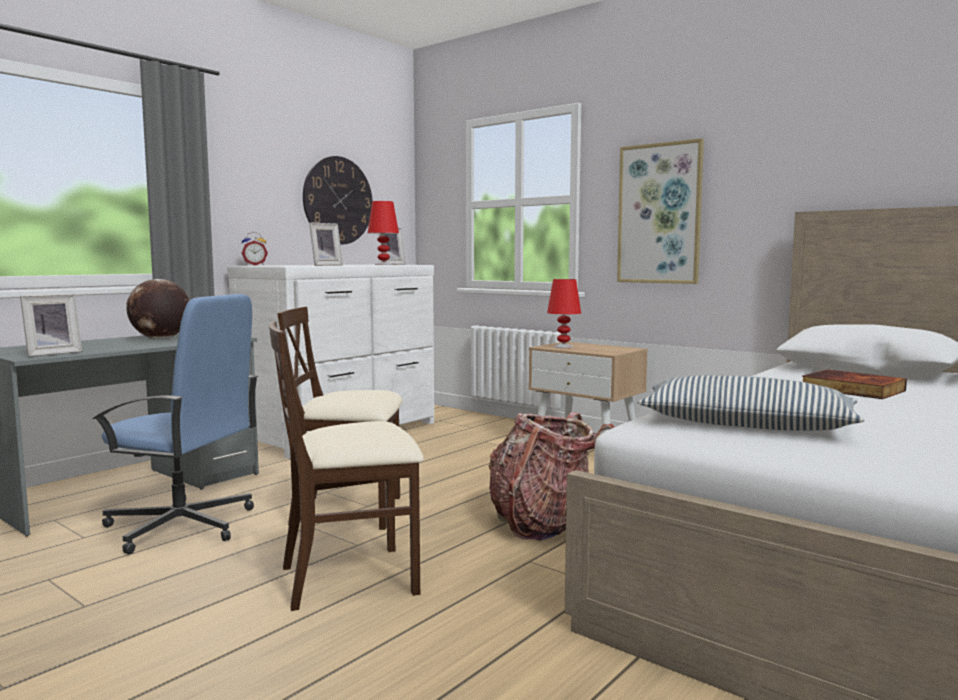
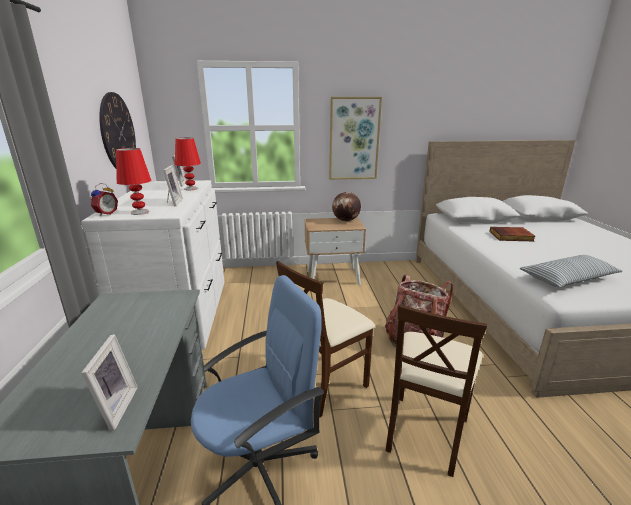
camera: 45 degrees left, 15 degrees up
(160, 338) = (119, 324): globe -> globe (346, 220)
(563, 347) = (322, 225): red table lamp -> red table lamp (139, 212)

